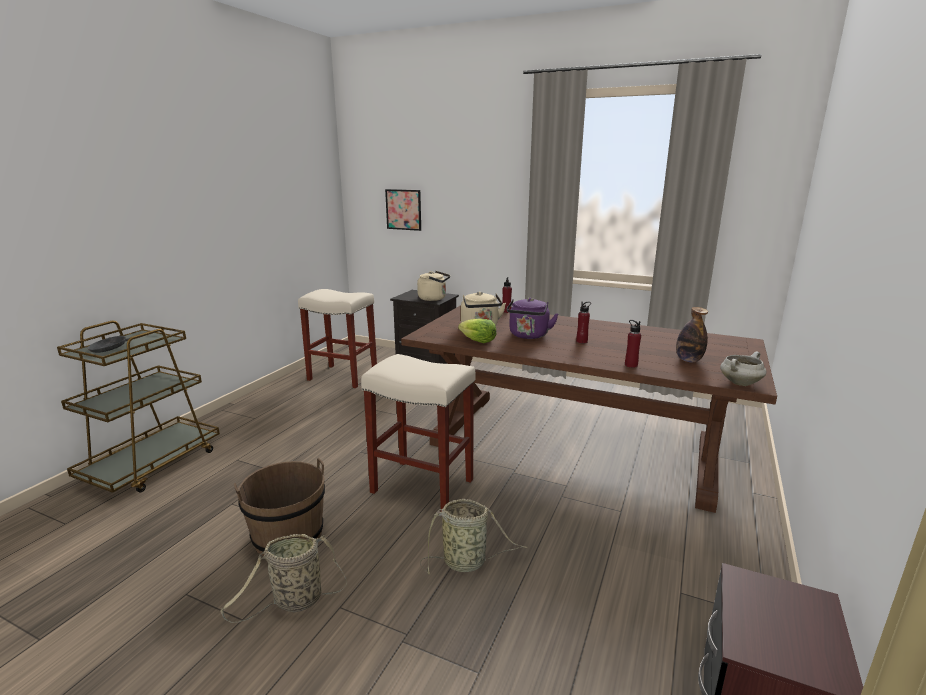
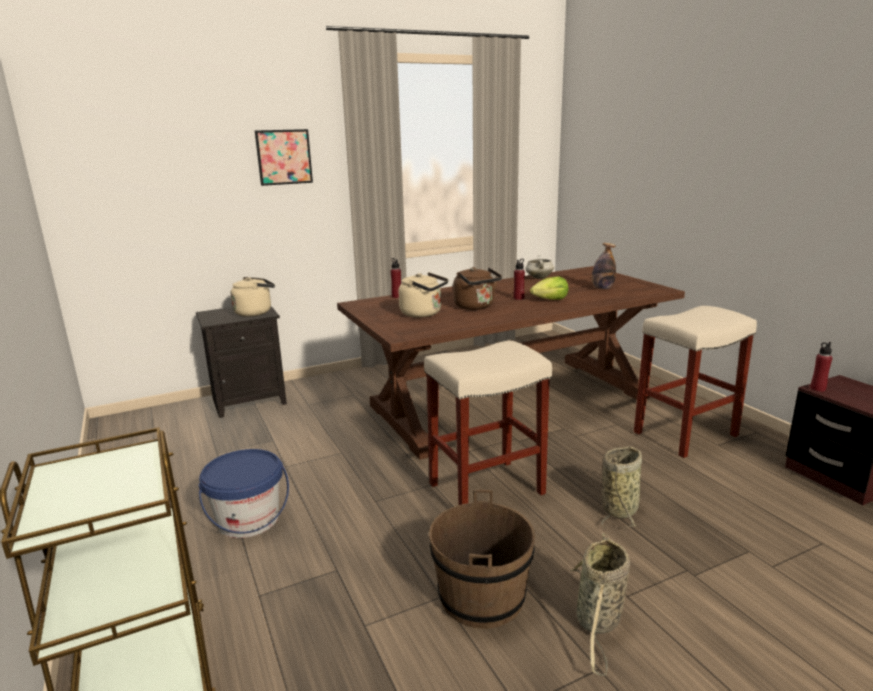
camera: 50 degrees left, 0 degrees up
(113, 348) = (91, 498): black frying pan -> none
(301, 424) = (248, 520): none -> blue bucket
(341, 376) = (174, 456): beige stool -> beige stool (685, 434)
(403, 209) = (162, 204): picture -> picture (284, 157)
(478, 341) = (457, 322): lettuce -> lettuce (550, 300)
(528, 336) = (476, 307): purple kettle -> brown kettle
(631, 365) = (589, 301): red bottle -> red bottle (817, 389)
(740, 383) = (656, 291): white cooking pot -> white cooking pot (538, 278)

